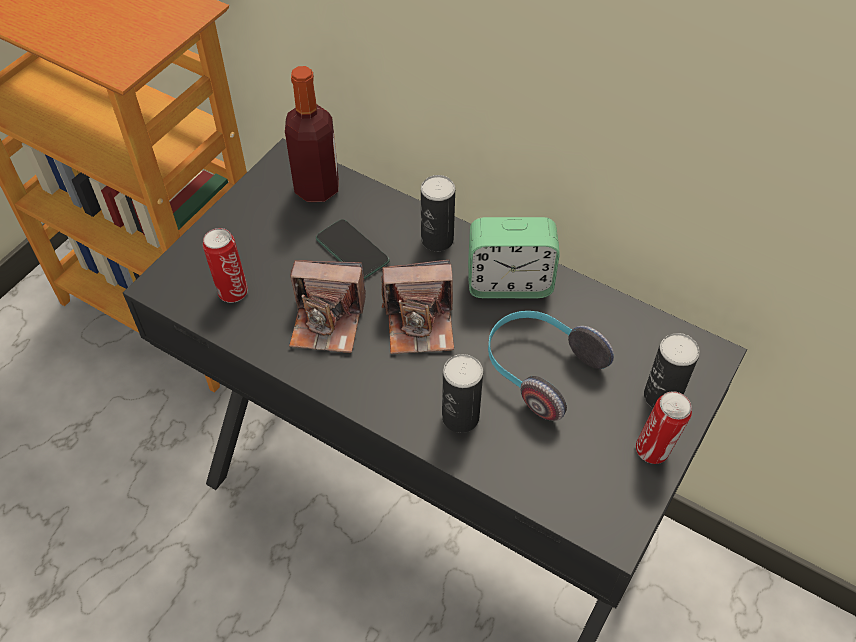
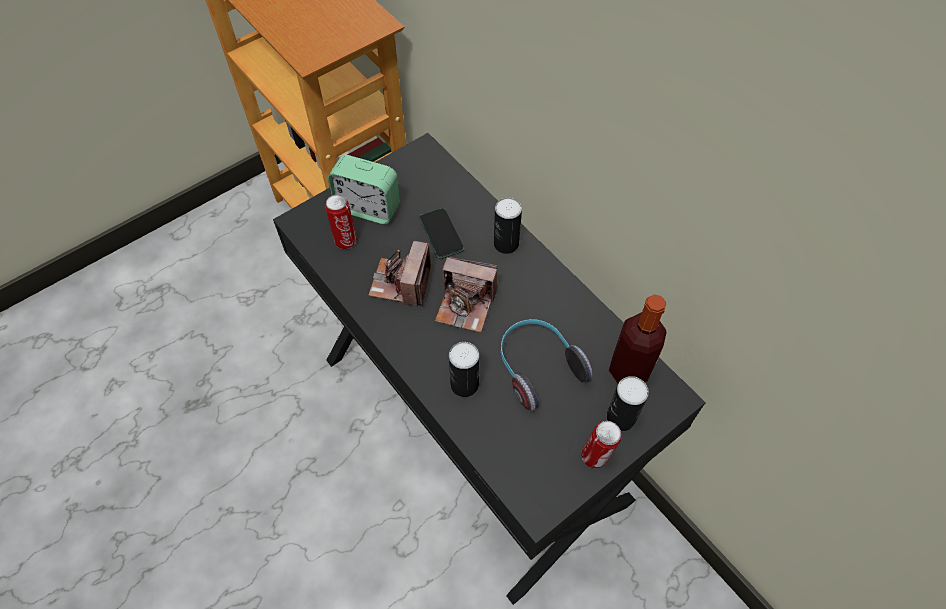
camera: 20 degrees right, 5 degrees up
(317, 188) = (436, 179): bottle -> bottle (629, 370)
(328, 321) = (401, 283): camera -> camera turned 75 degrees clockwise
(509, 283) = (544, 293): alarm clock -> alarm clock (368, 208)

